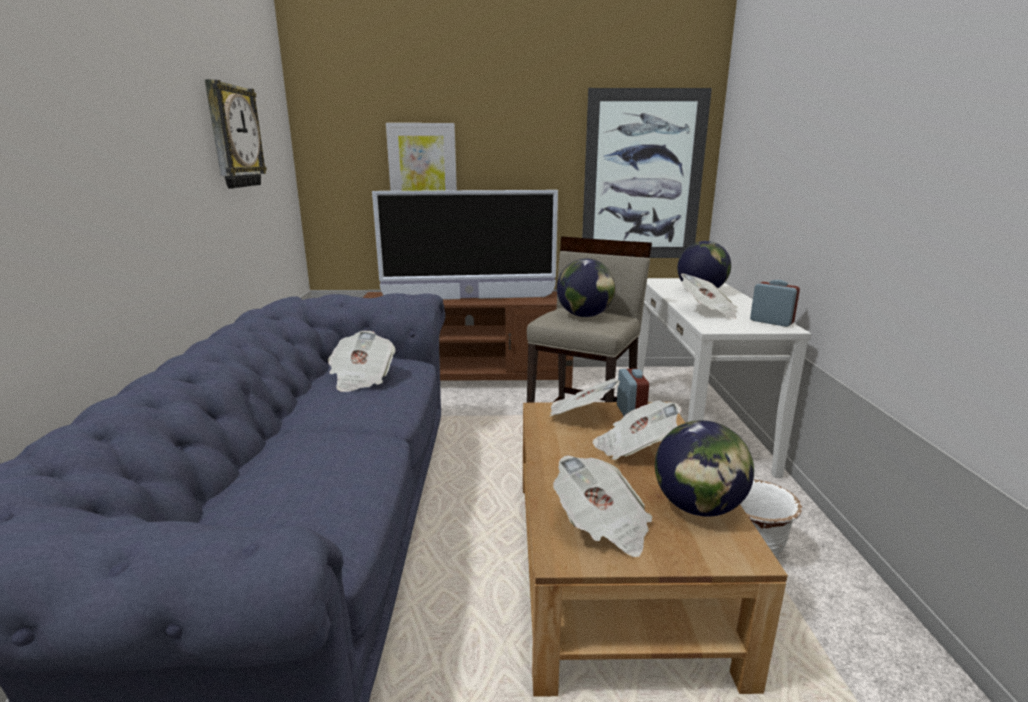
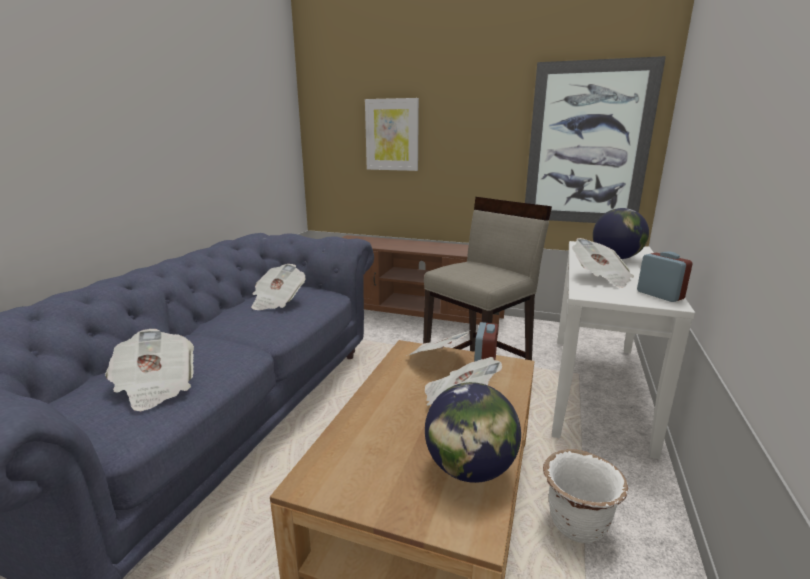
camera: 20 degrees right, 0 degrees up
(233, 137) = (233, 110): wall clock -> none
(469, 298) = (417, 247): television -> none
(585, 316) = (479, 270): globe -> none
(602, 526) = (365, 465): newspaper -> newspaper (156, 387)

